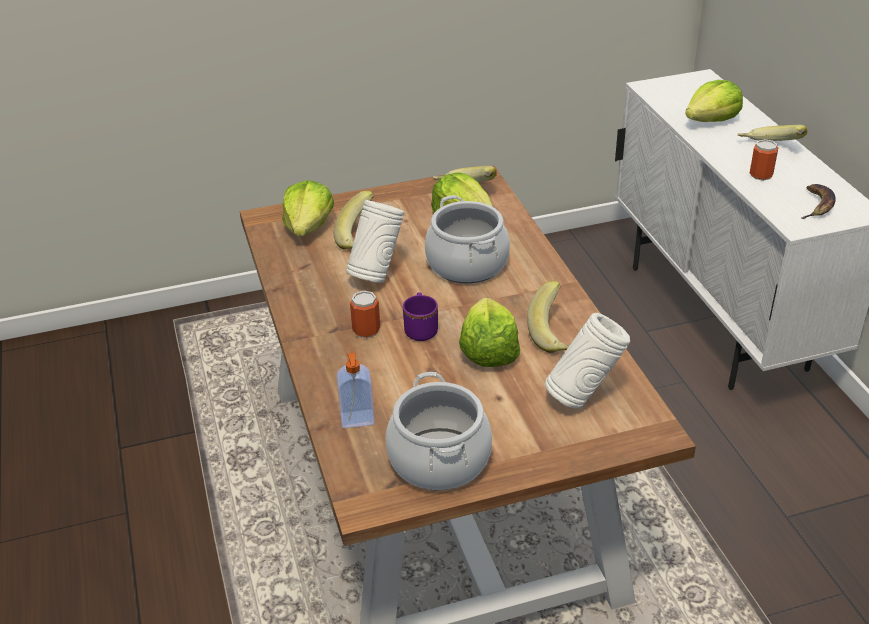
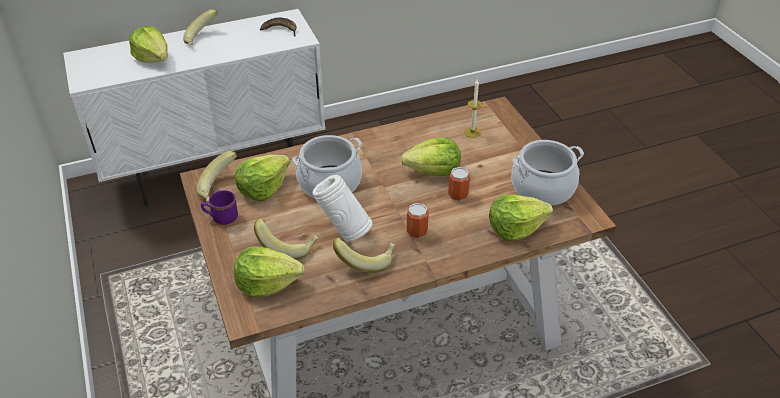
camera: 95 degrees left, 5 degrees up
(357, 420) = (515, 228): soap dispenser -> lettuce
(421, 329) = (412, 203): purple mug -> purple mug (221, 217)
(556, 335) = (413, 142): banana -> banana (366, 260)
(583, 396) = (472, 132): white vase -> candle
(761, 175) = (238, 45): can -> can (458, 195)

